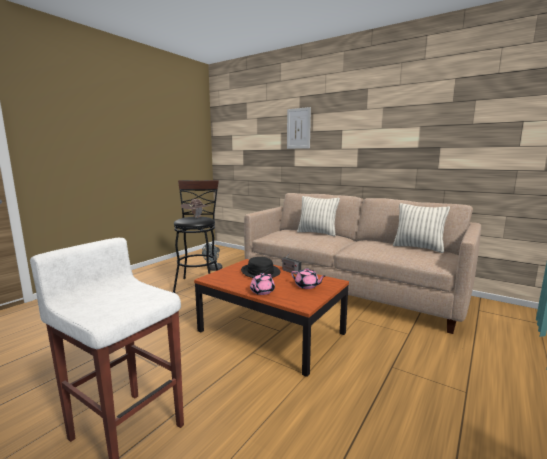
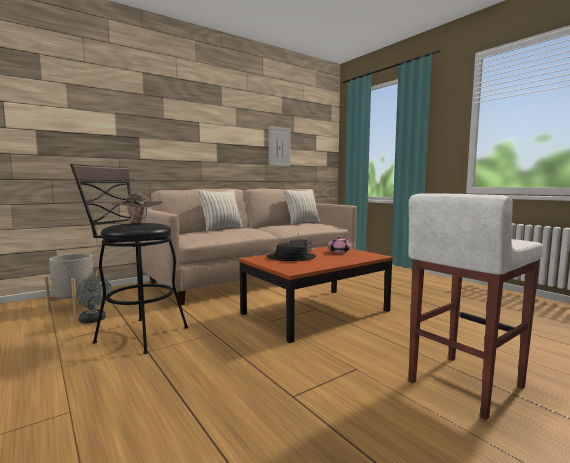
camera: 70 degrees left, 5 degrees down
(232, 259) = (75, 306): none -> grey planter
(262, 292) = (344, 261): pink teapot -> none
(298, 128) = (145, 111): picture -> picture (279, 146)

